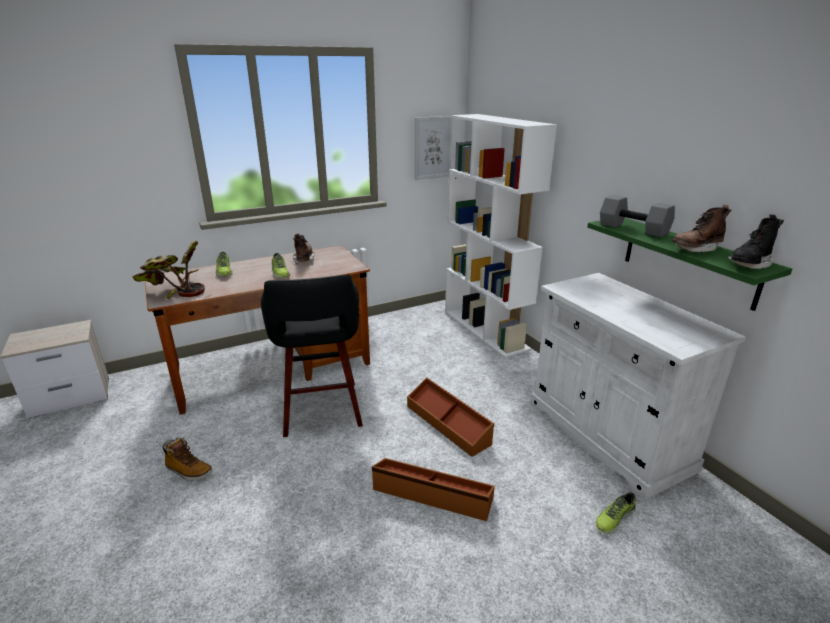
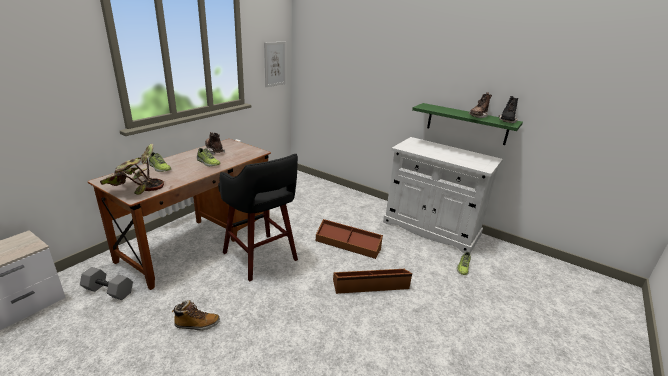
camera: 30 degrees left, 0 degrees up
(485, 330) = (325, 185): white bookcase -> none
(634, 229) = (438, 109): grey dumbbell -> grey dumbbell (109, 290)

